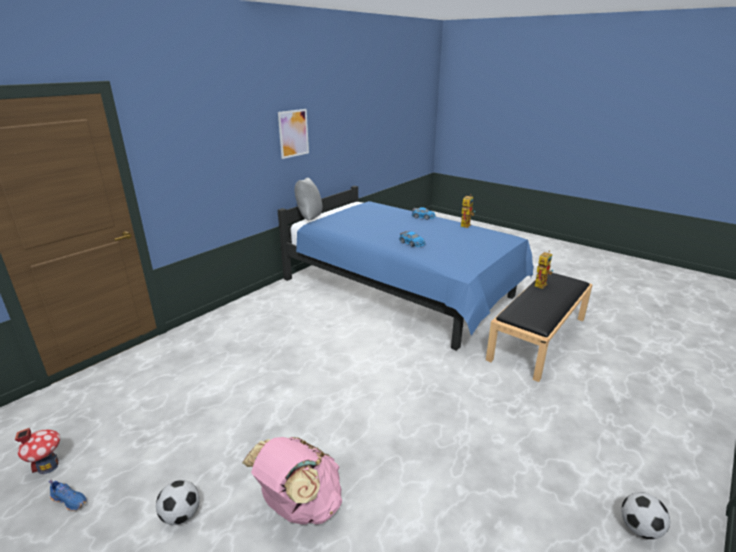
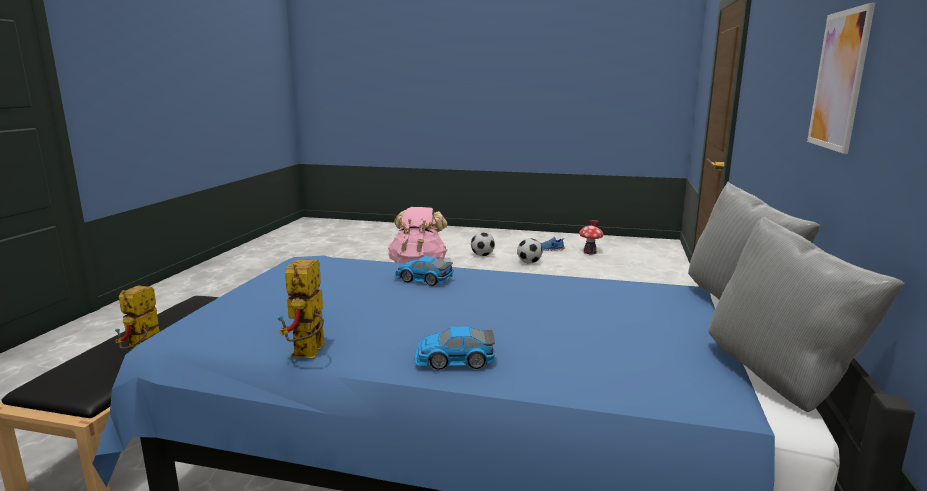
camera: 155 degrees right, 10 degrees down
(346, 205) = (780, 380): none -> grey pillow
(639, 529) = (181, 293): football -> football (529, 262)

